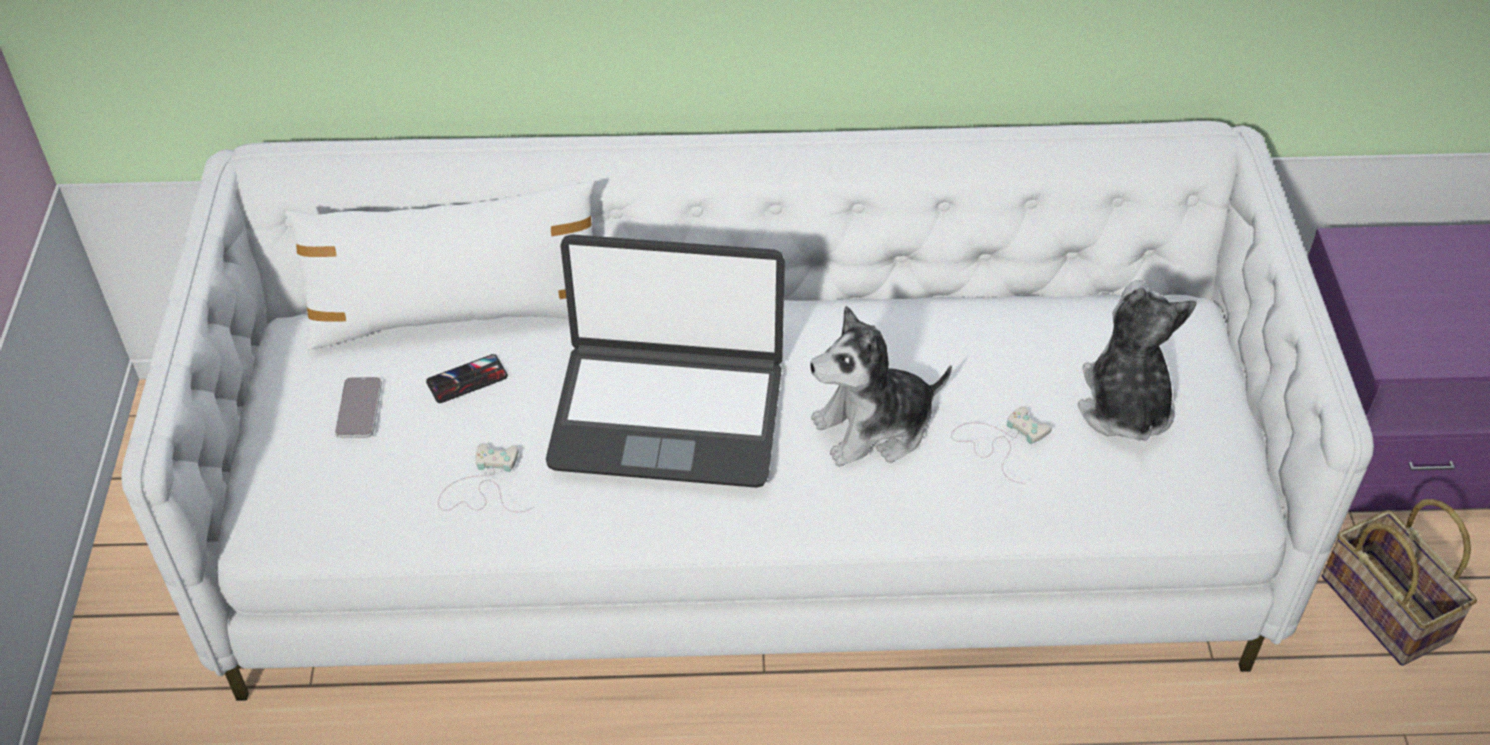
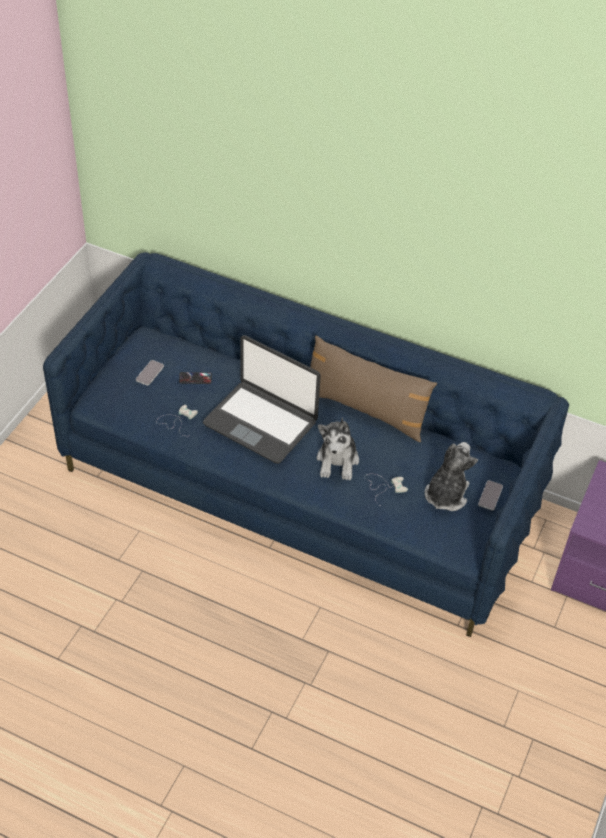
camera: 25 degrees right, 0 degrees up
(458, 316) = (208, 352): white pillow -> none
(745, 525) = (299, 488): white sofa -> blue sofa
(852, 304) = (364, 409): none -> brown pillow
(873, 428) = (338, 461): plush toy -> plush toy turned 90 degrees counterclockwise
(1204, 373) = (490, 496): none -> phone
(1389, 610) = (551, 641): basket -> none

